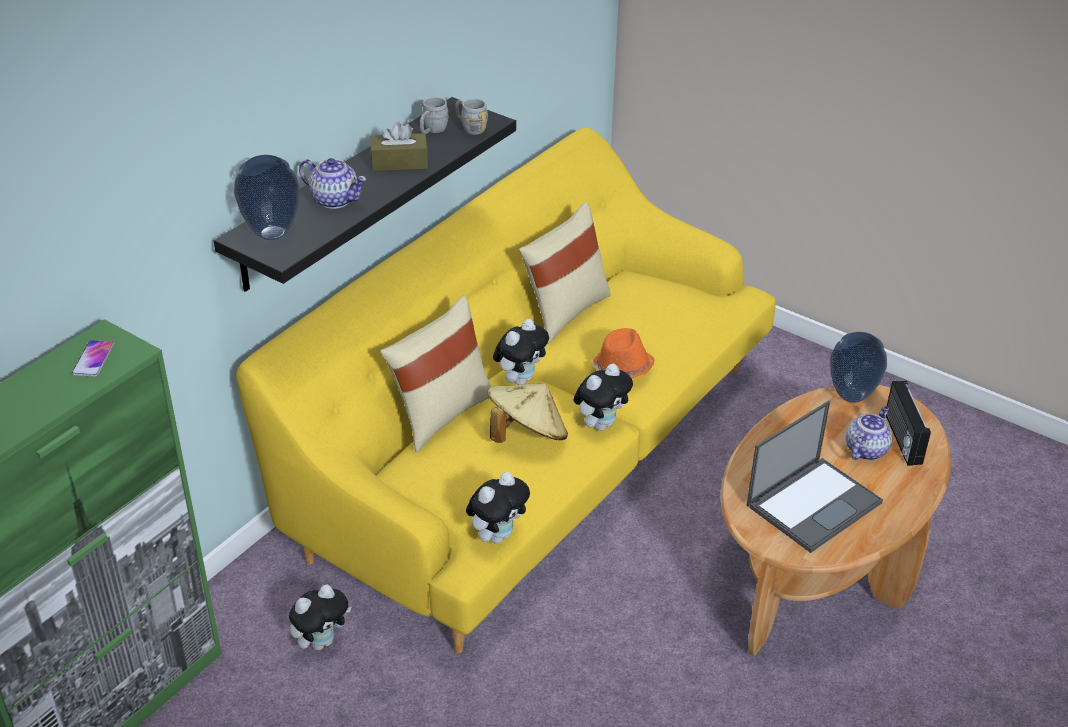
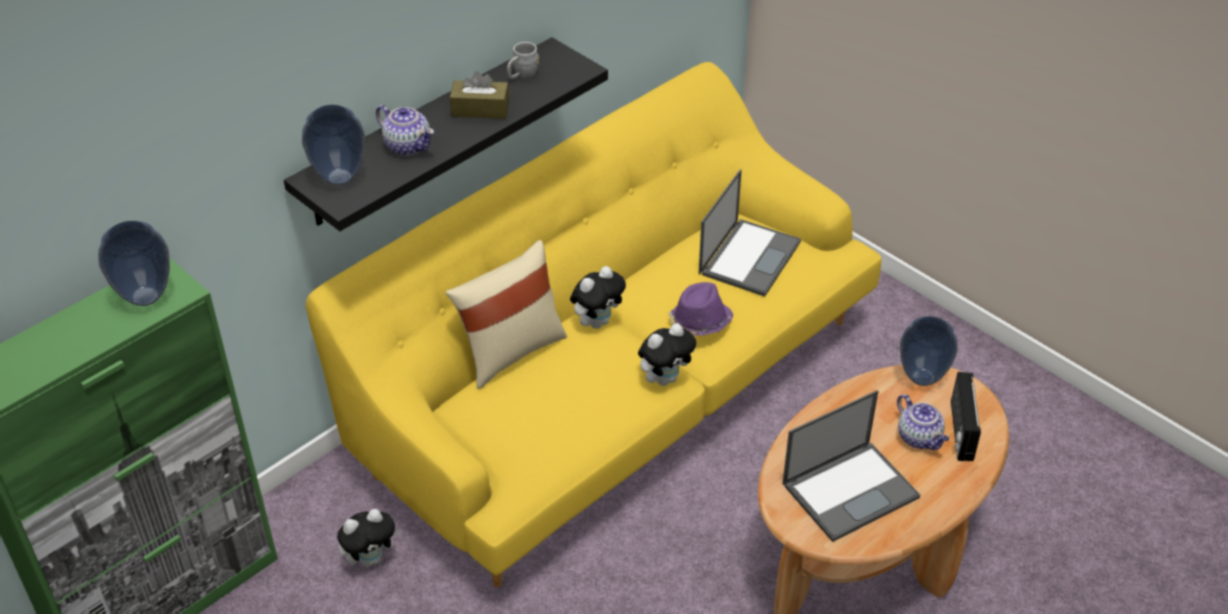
camera: 10 degrees right, 5 degrees up
(93, 359) = (147, 296): phone -> vase
(470, 127) = (560, 74): grey mug -> none
(497, 535) = (537, 484): plush toy -> none
(526, 435) = (587, 383): beige hat -> none
(564, 312) = (658, 253): beige pillow -> none
(622, 368) = (699, 322): orange hat -> purple hat
(654, 306) = (749, 256): none -> laptop
(866, 449) = (920, 438): teapot -> teapot turned 105 degrees clockwise

